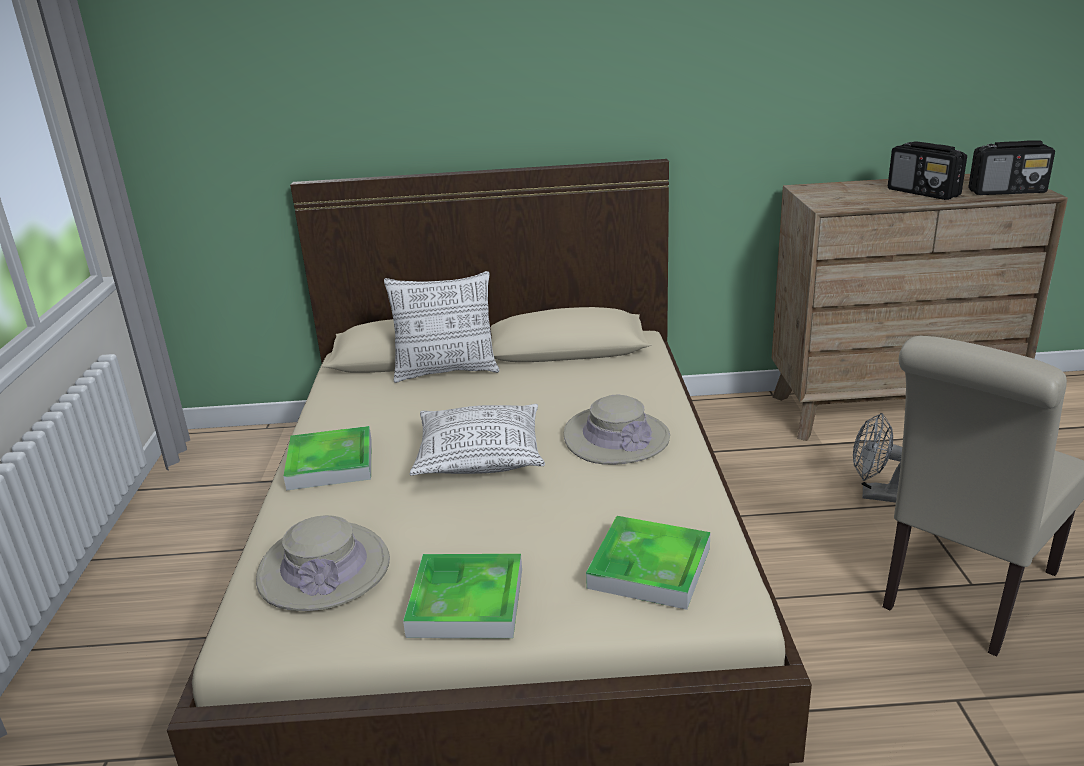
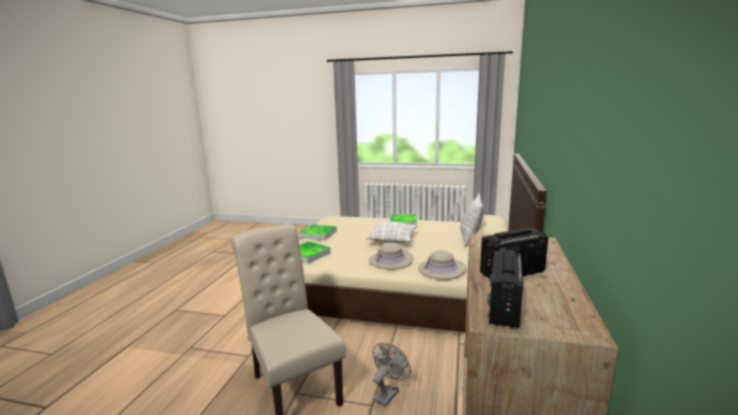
camera: 105 degrees right, 10 degrees down
(324, 569) = (346, 221): beige hat -> beige hat (441, 269)

